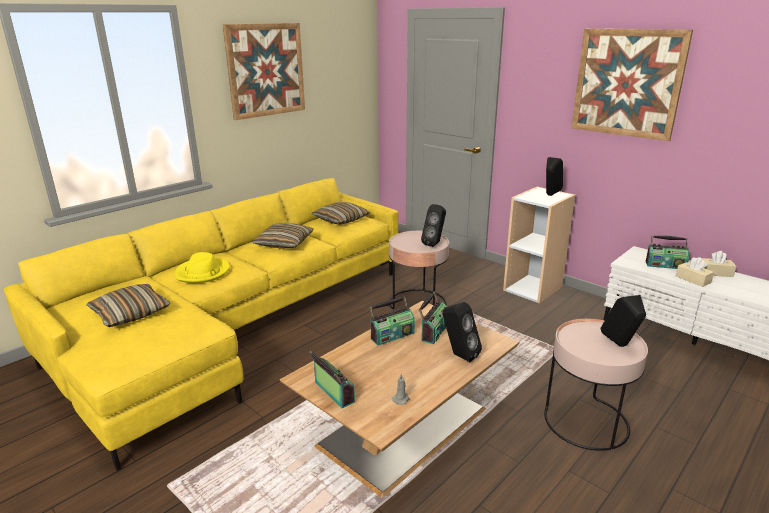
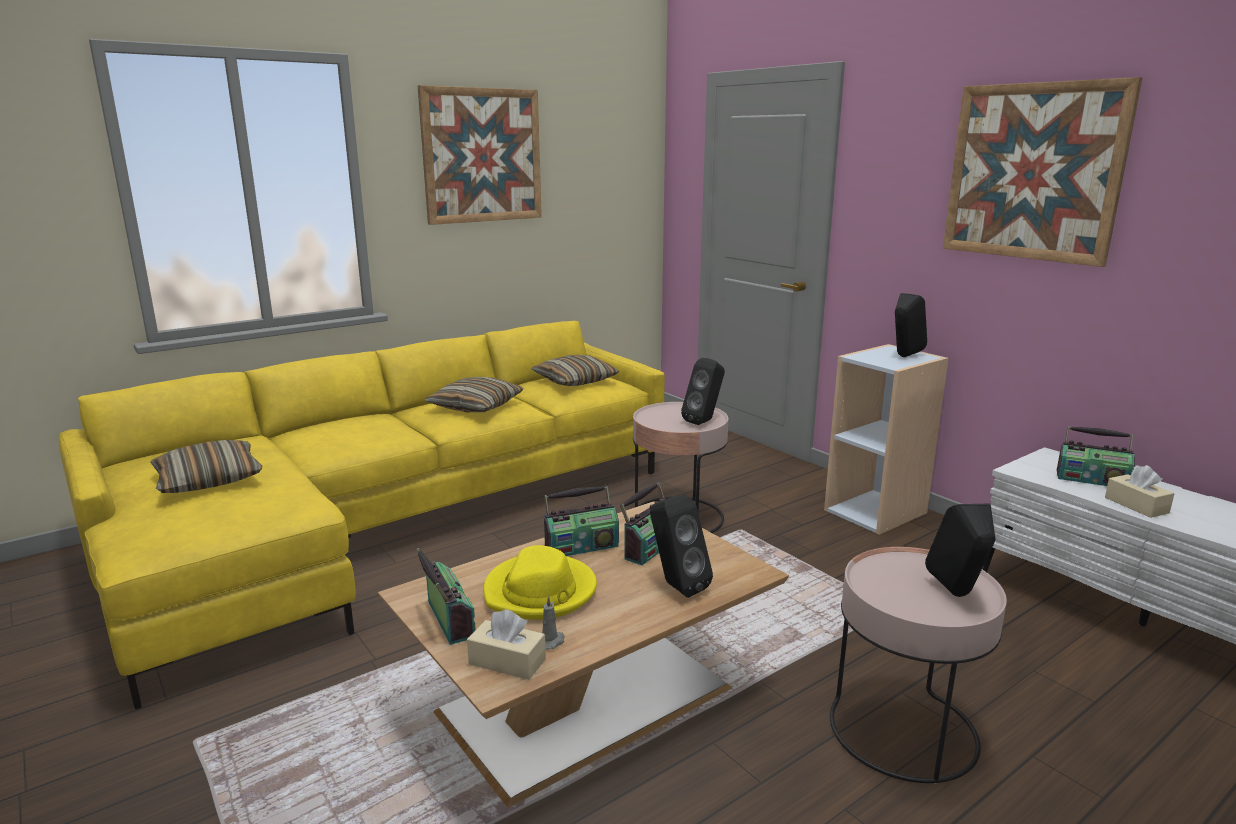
camera: 10 degrees right, 5 degrees down
(203, 273) = (339, 436): yellow hat -> yellow hat (540, 592)
(715, 273) = (1183, 498): beige tissue box -> beige tissue box (507, 661)

